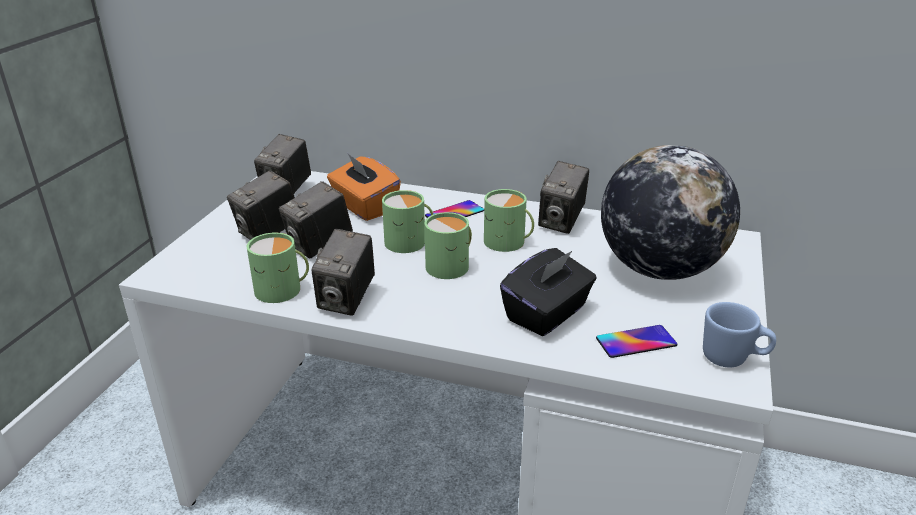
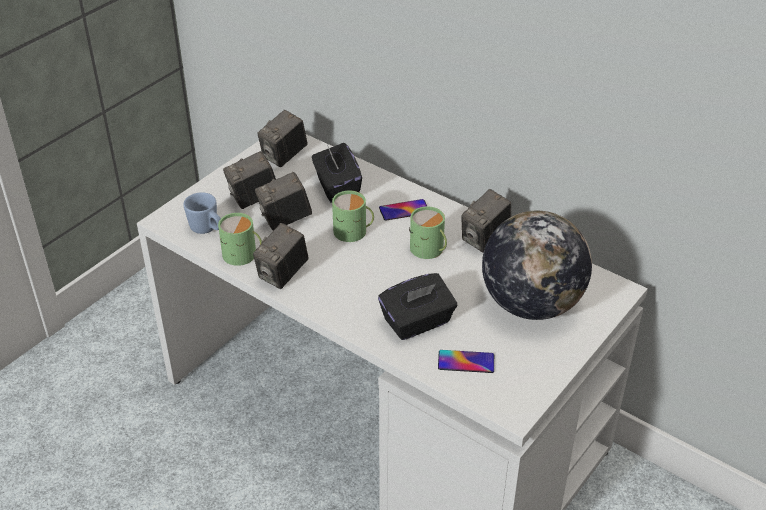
camera: 20 degrees right, 10 degrees up
(364, 207) = (336, 187): orange tissue box -> black tissue box
(451, 266) = (373, 262): green mug -> none
(732, 359) = (526, 394): blue mug -> blue mug (207, 229)

